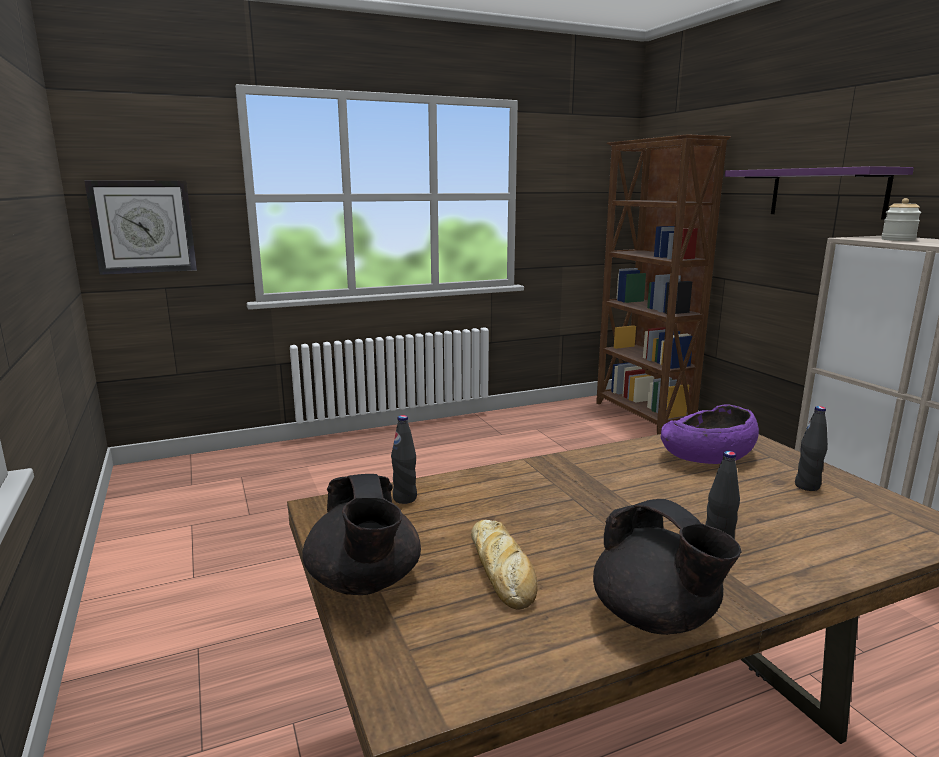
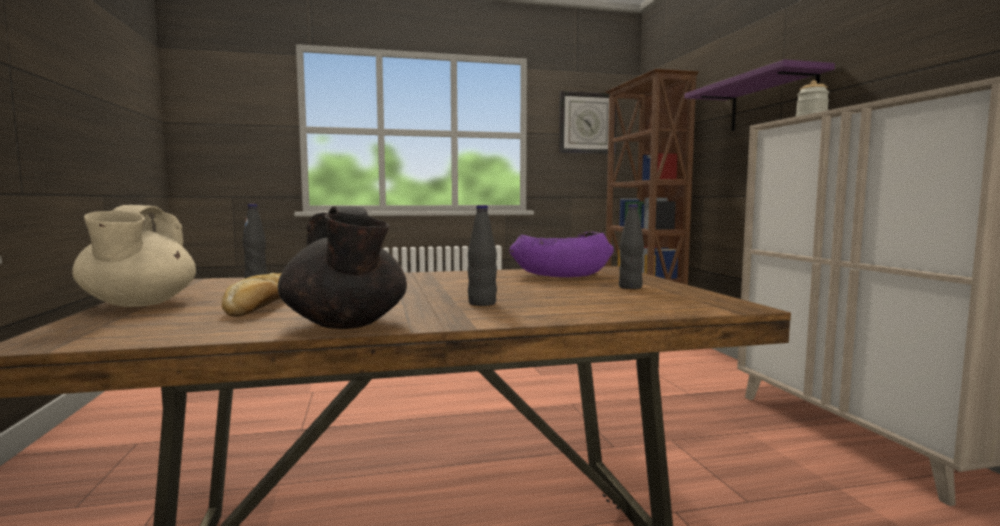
camera: 10 degrees right, 10 degrees down
(143, 227) = (218, 148): wall clock -> wall clock (587, 123)
(365, 583) = (138, 304): black teapot -> beige teapot

